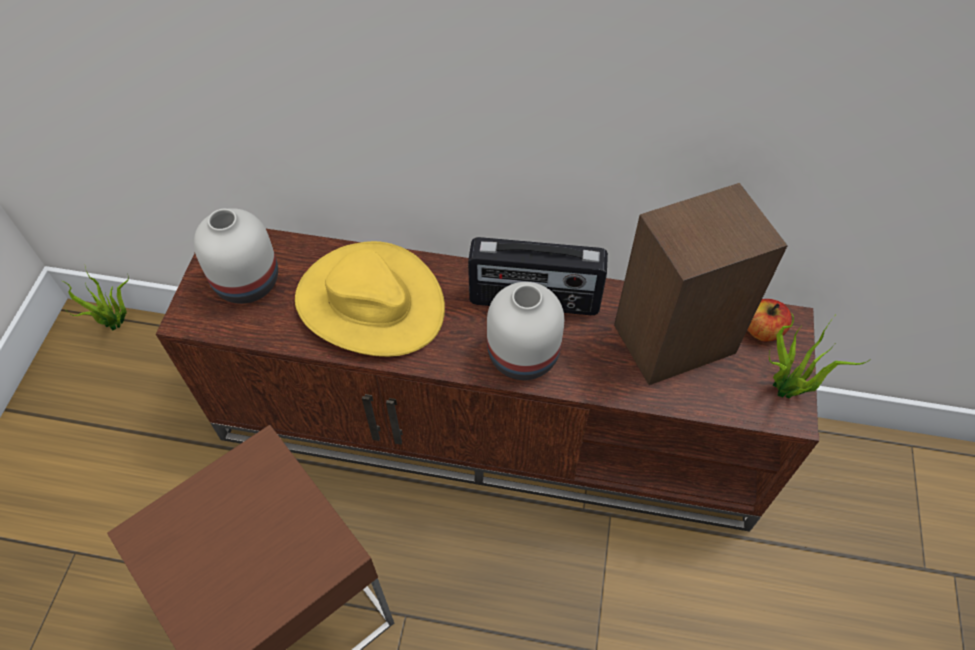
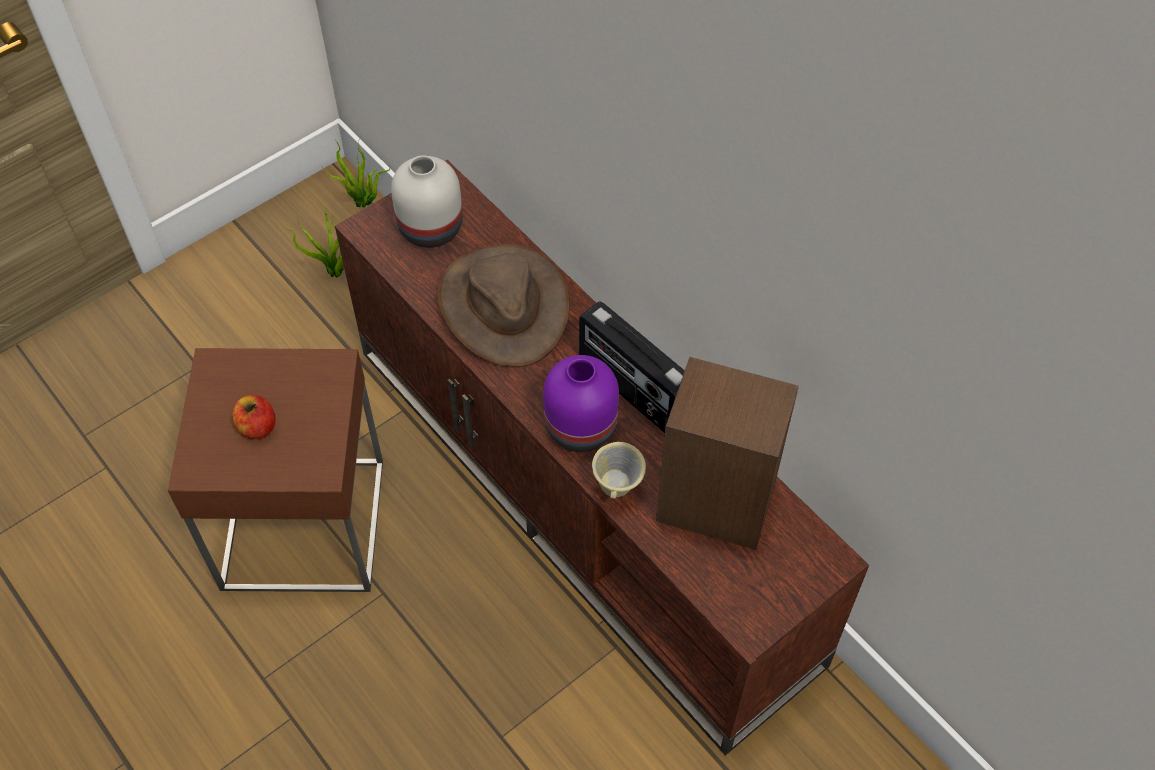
camera: 40 degrees right, 0 degrees up
(369, 303) = (504, 306): yellow hat -> brown hat
(525, 355) = (581, 428): white vase -> purple vase
(598, 383) = (617, 490): none -> beige mug
(762, 330) = (800, 549): apple -> apple (257, 427)
(786, 391) = (765, 609): potted plant -> potted plant (335, 273)

